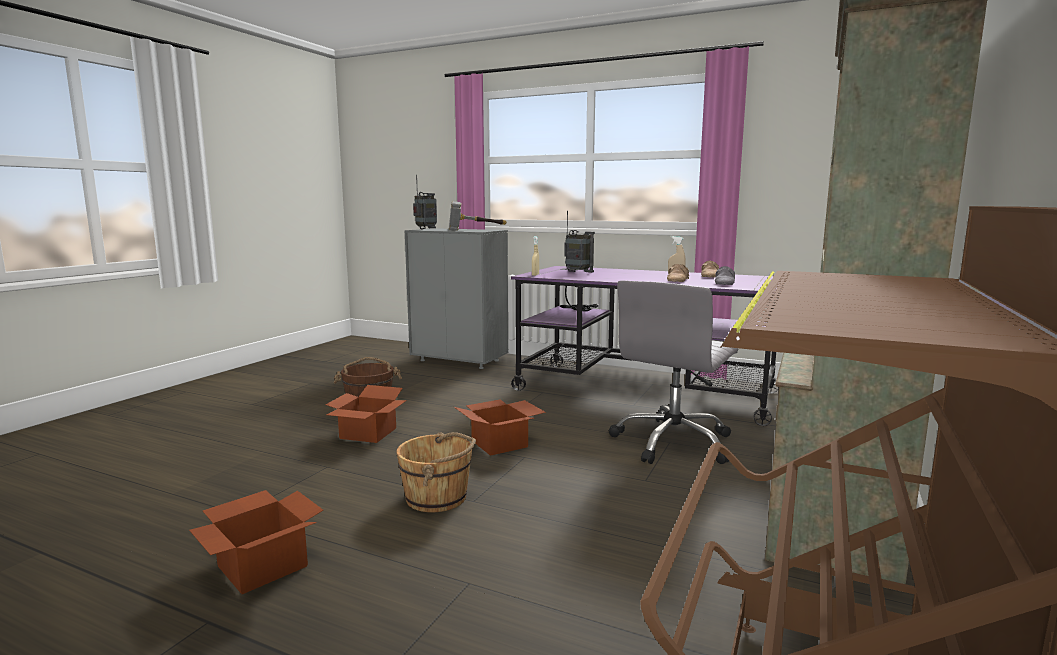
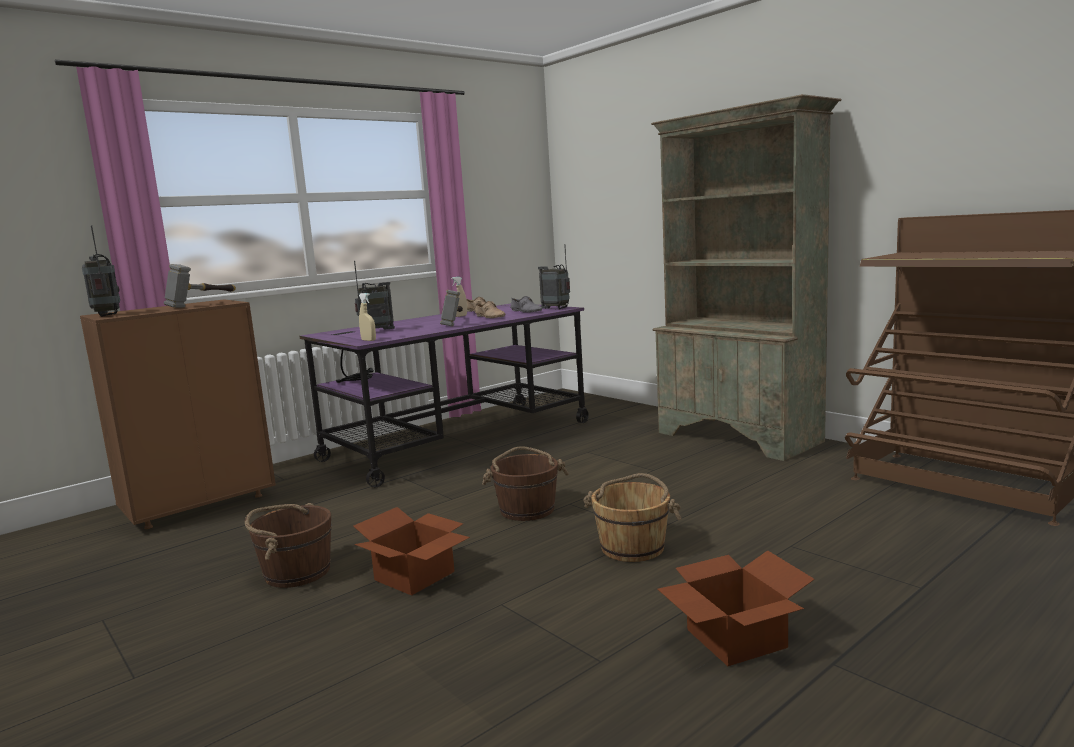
camera: 65 degrees left, 0 degrees up
(460, 360) = (200, 504): grey cabinet -> brown cabinet
(501, 444) = (527, 509): cardboard box -> brown bucket
(635, 278) = (455, 323): none -> hammer
(673, 443) = (590, 451): grey office chair -> none
(754, 287) = (556, 309): none -> radio

